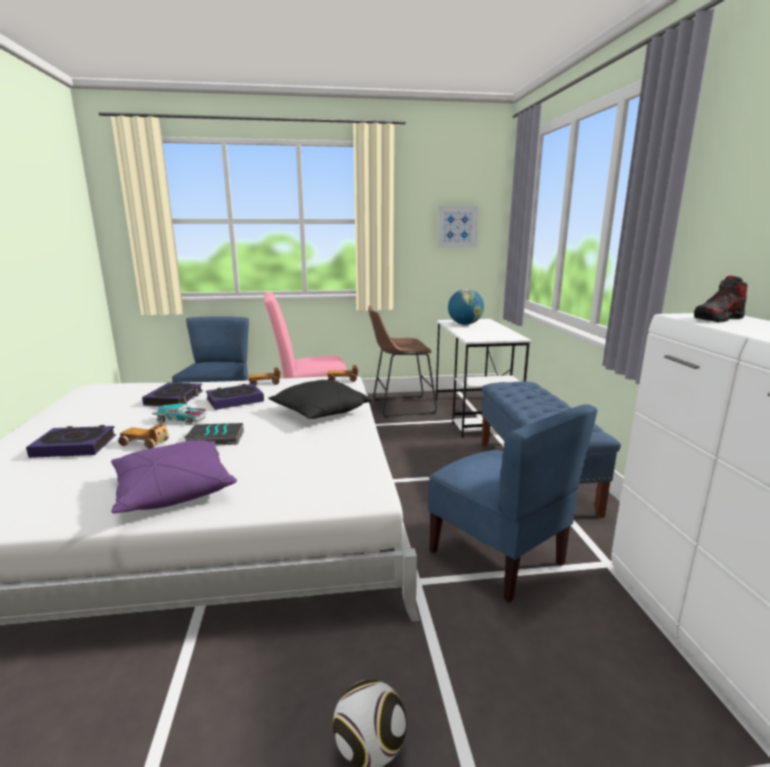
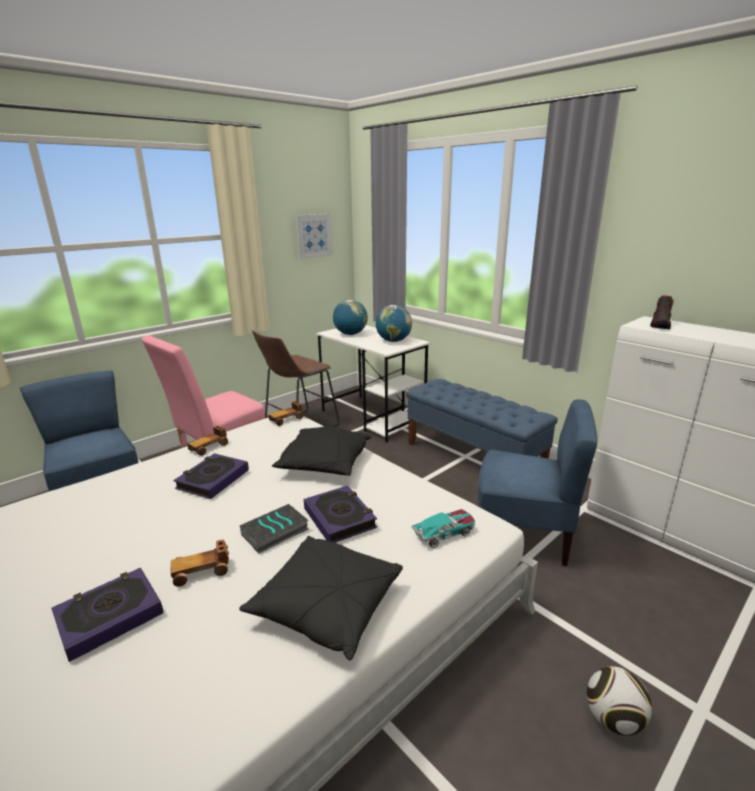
camera: 35 degrees left, 5 degrees up
(173, 490) = (326, 606): purple pillow -> black pillow
(174, 398) = (134, 502): book -> book (340, 518)
(182, 420) = (195, 526): toy car -> toy car (444, 533)
(495, 334) = (393, 341): none -> globe

